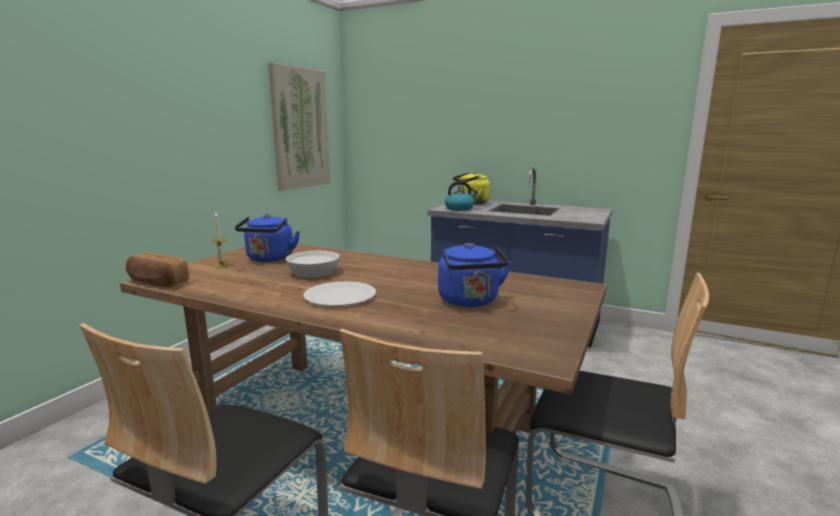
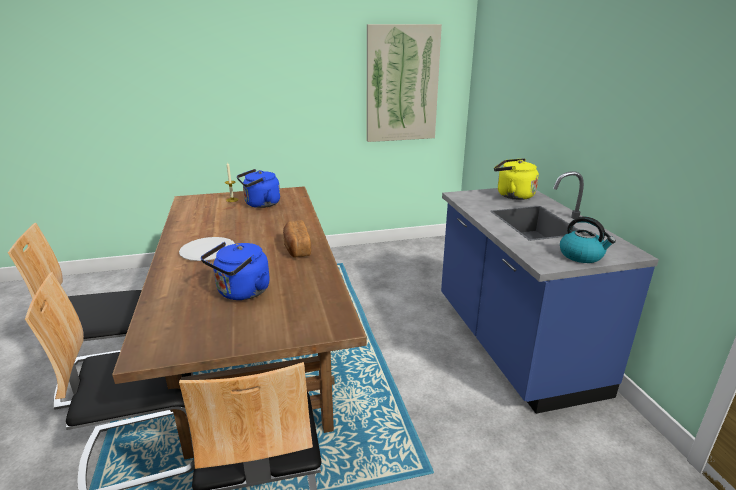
camera: 50 degrees right, 10 degrees up
(157, 282) = (183, 202): bread -> bread (296, 248)
(314, 272) = (248, 226): white bowl -> none
(459, 209) = (473, 199): kettle -> kettle (582, 255)

